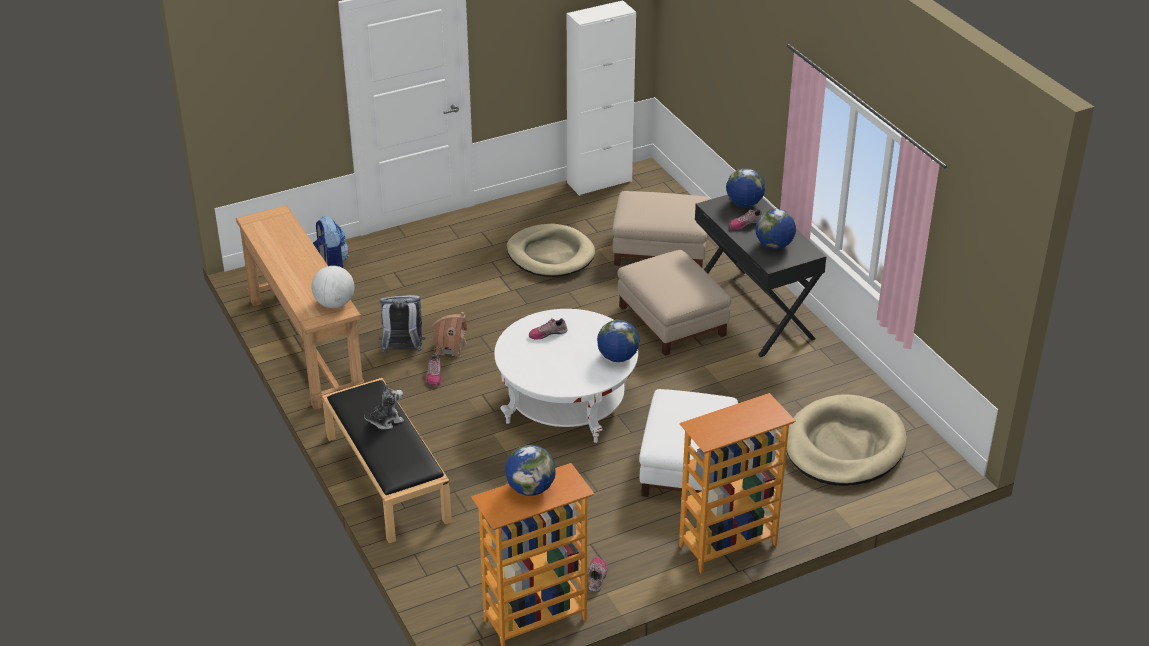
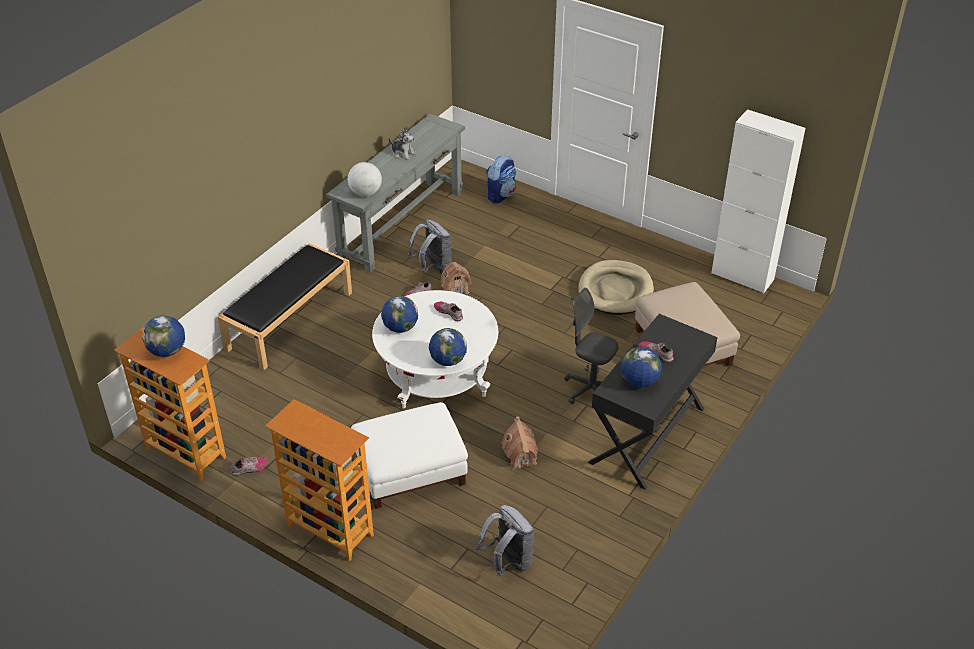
camera: 60 degrees right, 5 degrees up
(305, 346) = (402, 224): brown console table -> grey console table
(386, 421) = (296, 280): plush toy -> plush toy (403, 153)
(671, 321) = (590, 390): beige ottoman -> grey office chair
(723, 393) = (520, 457): none -> toy house
(744, 204) = (686, 341): globe -> globe (400, 328)
(844, 446) = (508, 561): beige dog bed -> grey backpack

